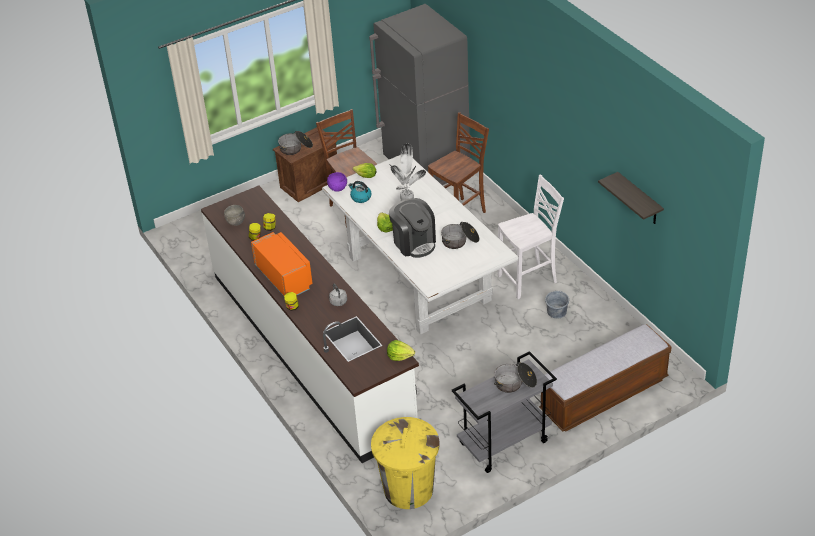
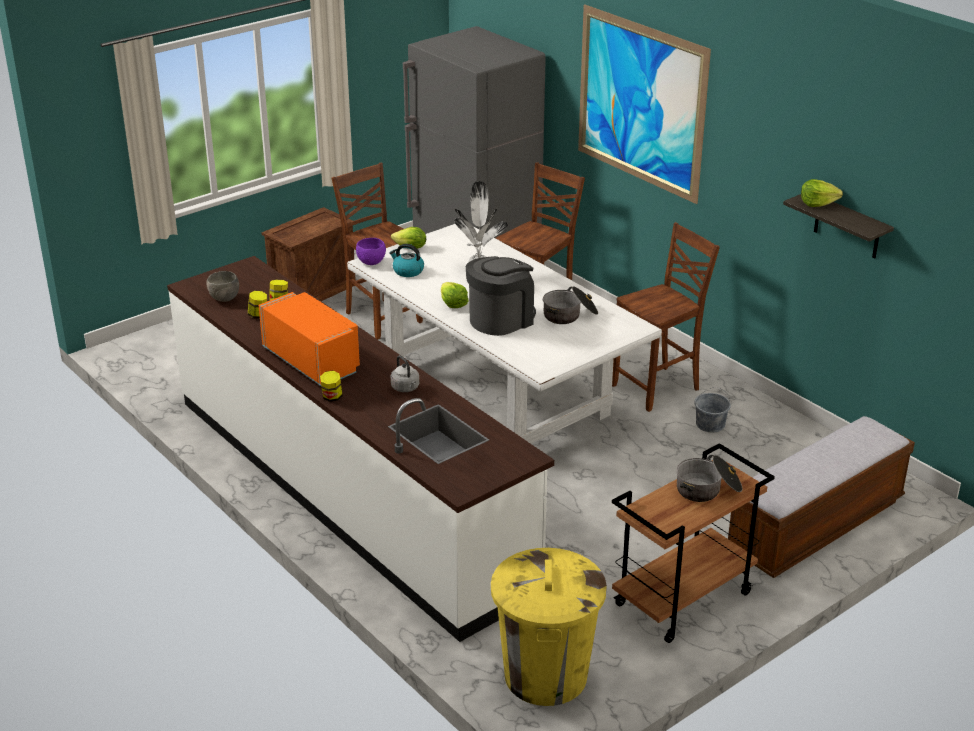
camera: 10 degrees left, 10 degrees down
(296, 148) = (295, 231): cooking pot -> none
(400, 356) = (521, 452): lettuce -> lettuce (817, 203)
(414, 243) = (501, 319): coffee machine -> coffee machine turned 90 degrees counterclockwise
(504, 444) = (683, 600): grey cart -> brown cart
(524, 85) = (640, 103): none -> picture
(529, 280) = (658, 388): white chair -> brown chair

